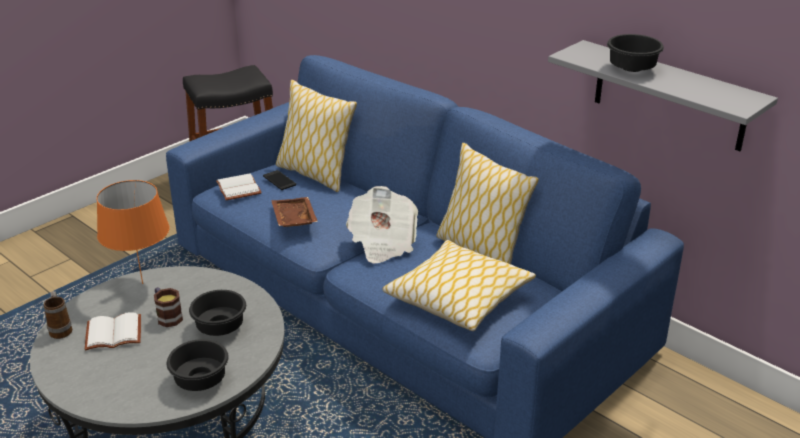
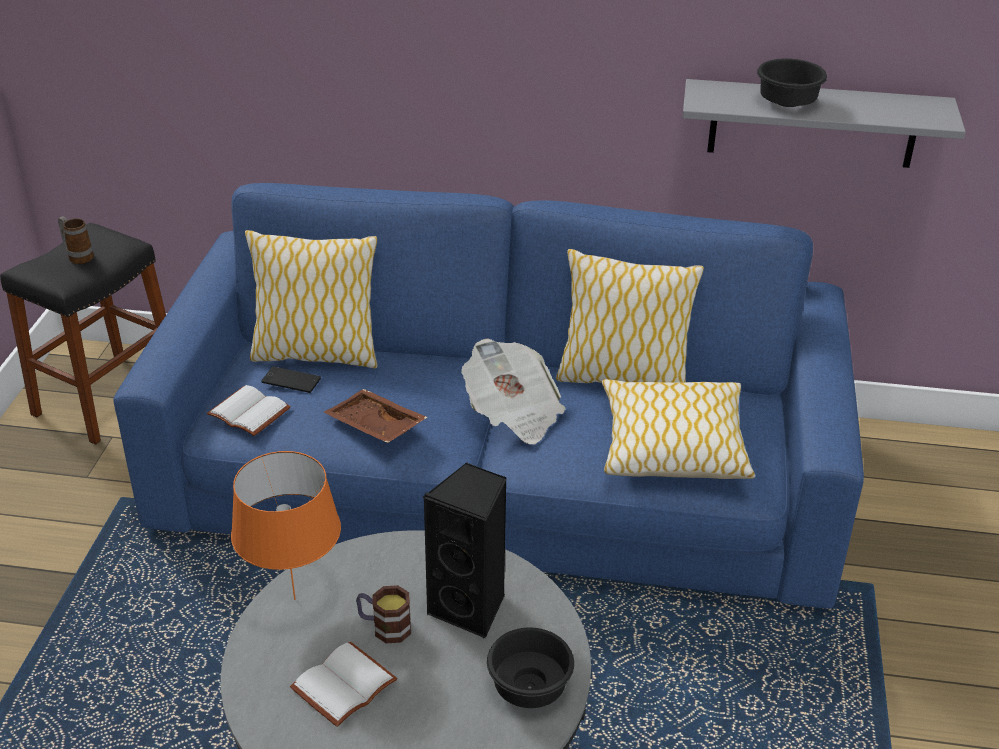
camera: 35 degrees left, 5 degrees up
(60, 329) = (262, 716): mug -> mug (78, 256)
(222, 327) = (471, 608): black bowl -> black speaker

